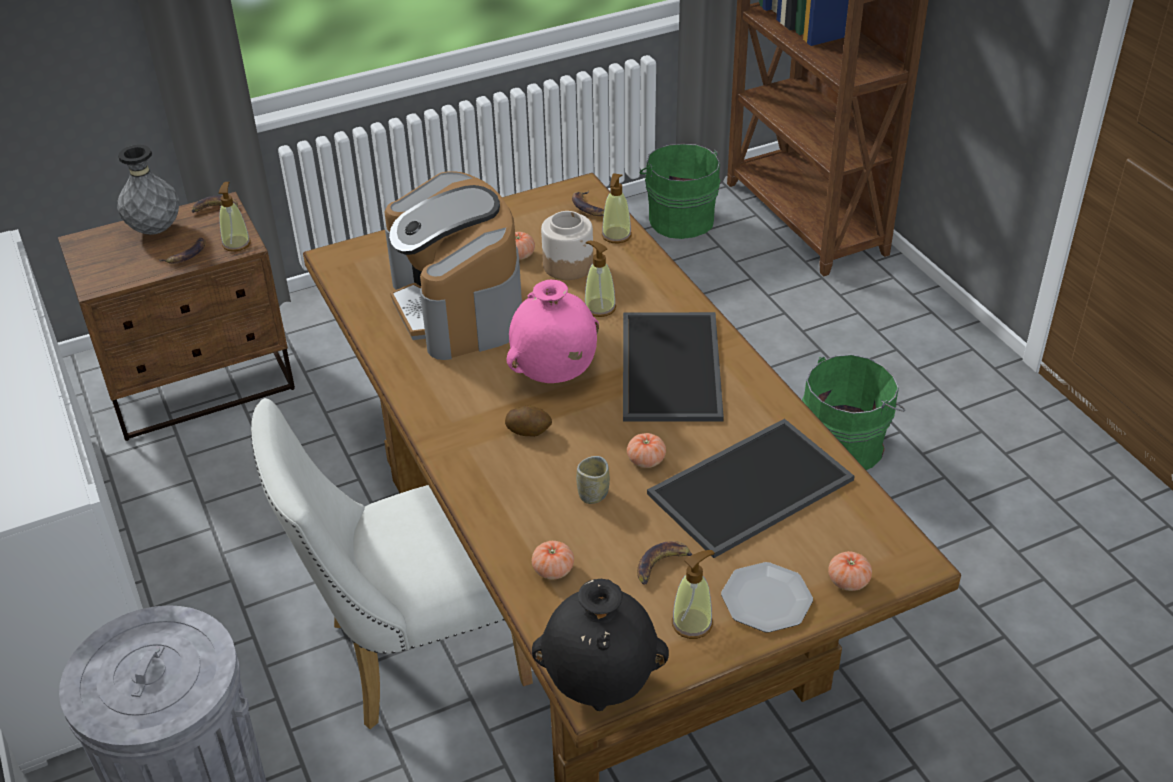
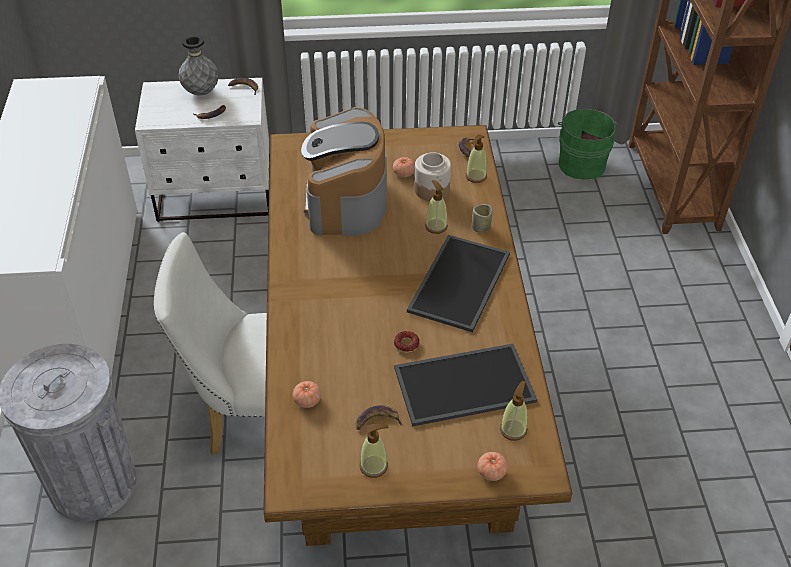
camera: 20 degrees right, 5 degrees up
(200, 384) = (216, 196): brown nightstand -> white nightstand
(236, 244) = (244, 114): soap dispenser -> soap dispenser (513, 429)
(529, 430) = (343, 300): potato -> none
(554, 375) = (380, 266): pink vase -> none
(593, 494) = (360, 357): cup -> cup (481, 227)
(601, 685) = (295, 487): black vase -> none
(646, 460) = (406, 344): tomato -> donut
(766, 599) = (430, 466): plate -> none
(846, 445) = (614, 363): green bucket -> none

